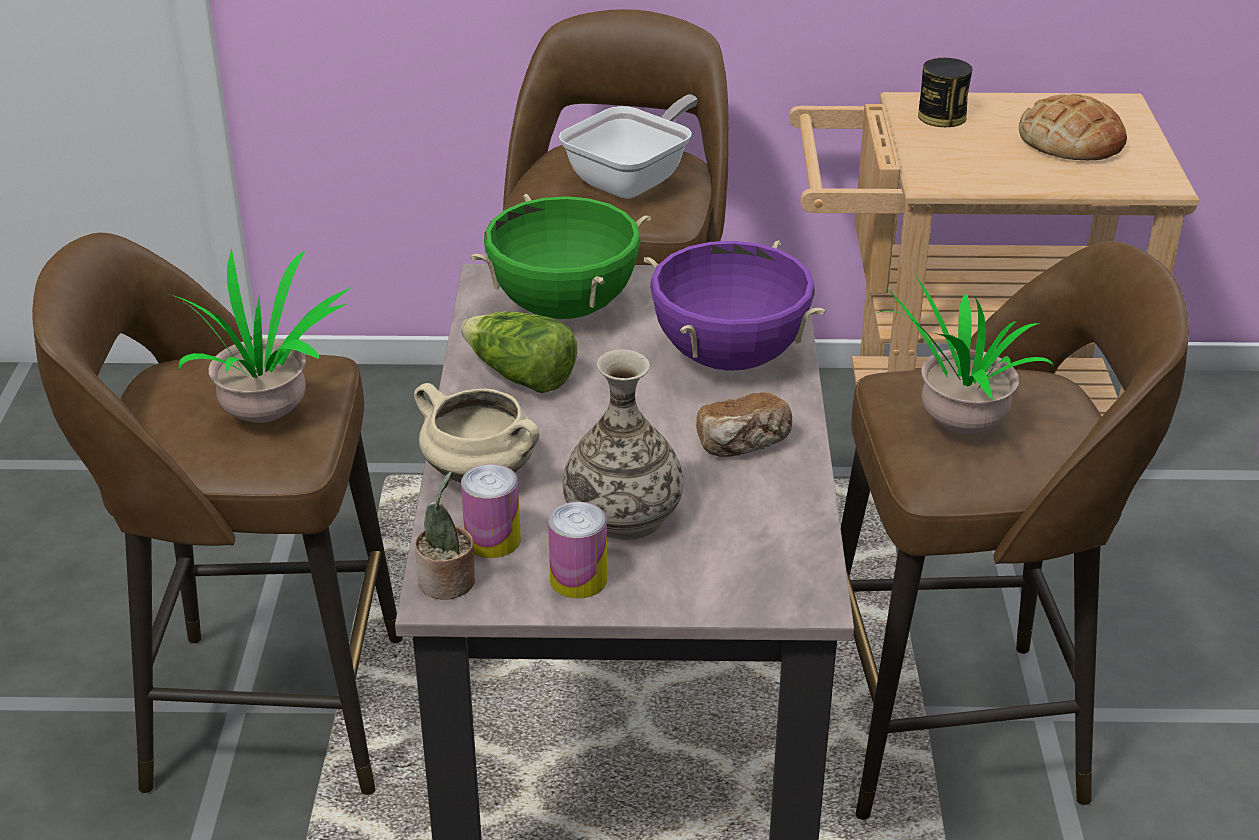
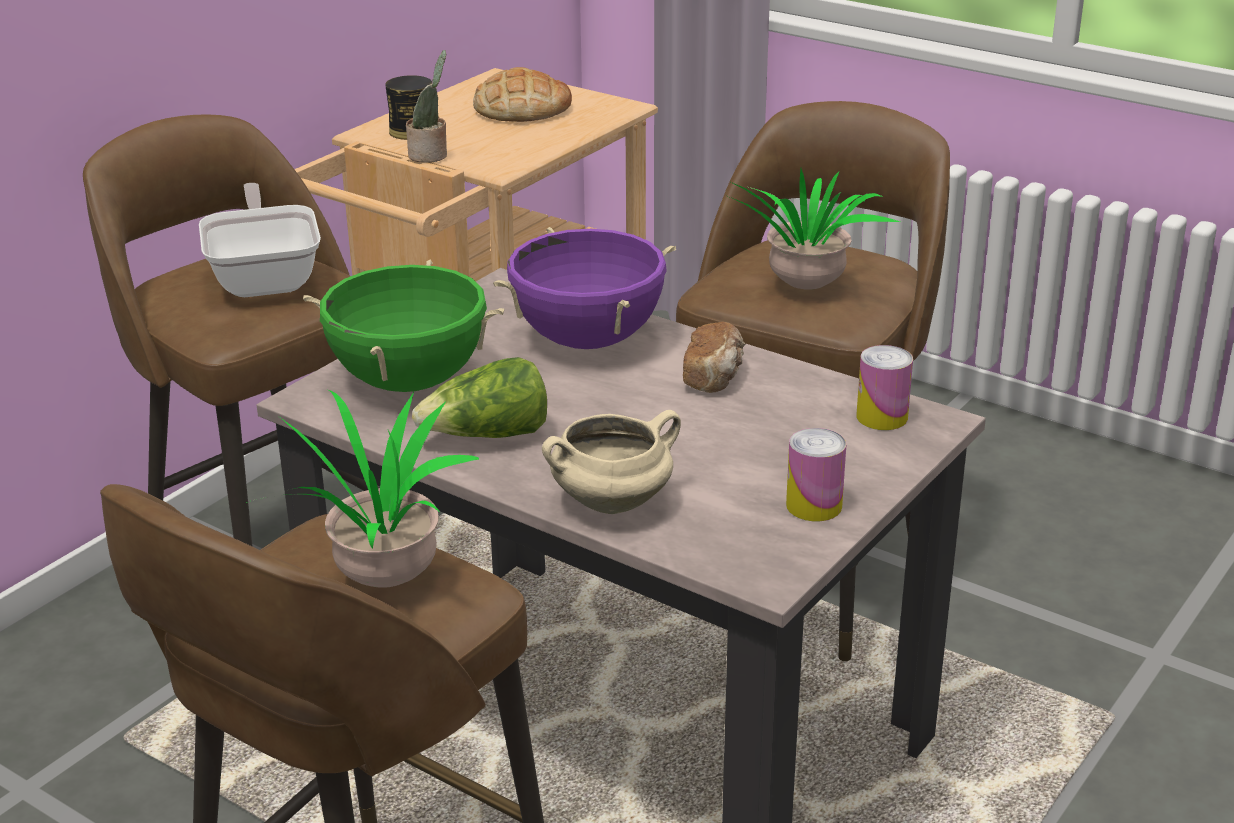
camera: 55 degrees left, 5 degrees down
(448, 584) = (755, 569): potted plant -> potted plant (430, 156)
(492, 540) = (716, 527): can -> can (882, 417)
(624, 515) = (749, 457): vase -> none

